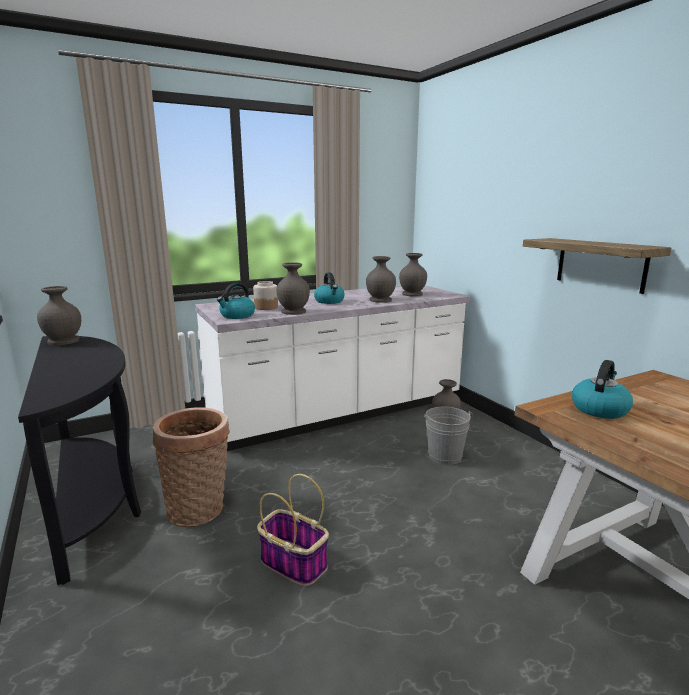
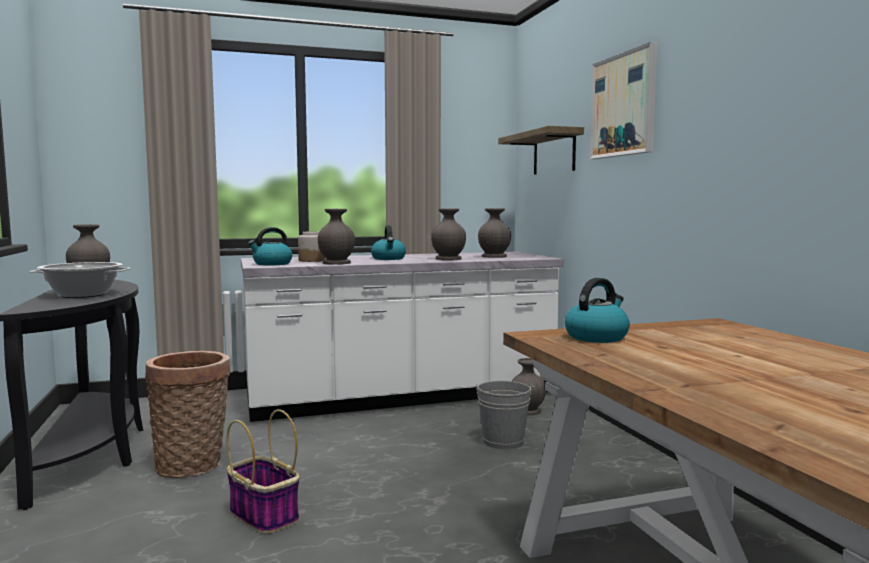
camera: 10 degrees right, 10 degrees down
(79, 369) = (83, 295): none -> cooking pot
(545, 172) = (623, 105): none -> picture
(600, 264) = (676, 202): shelf -> shelf (554, 153)

